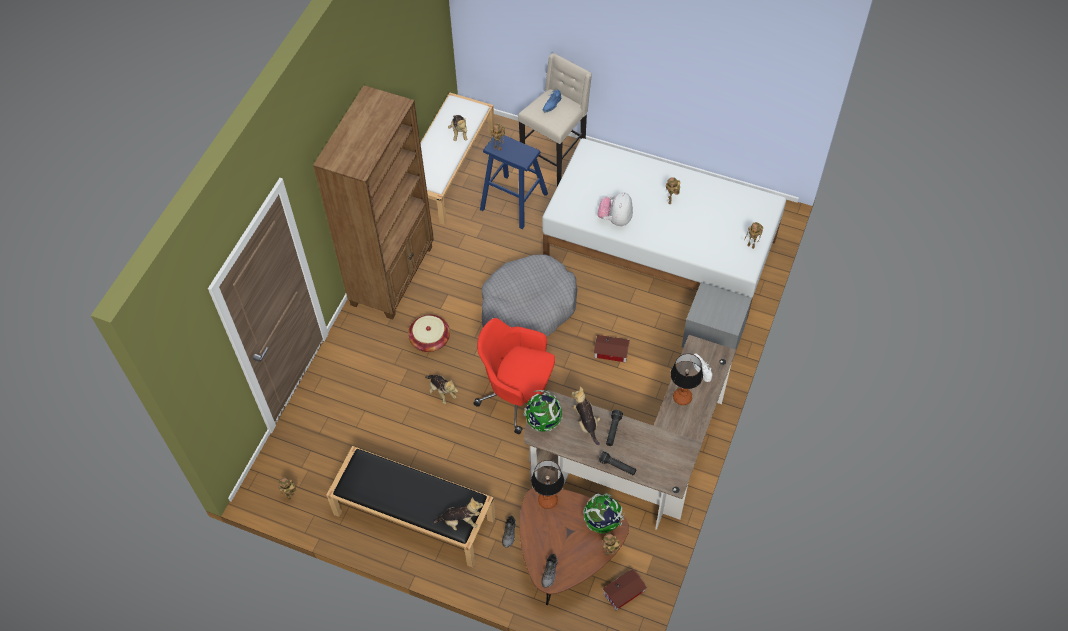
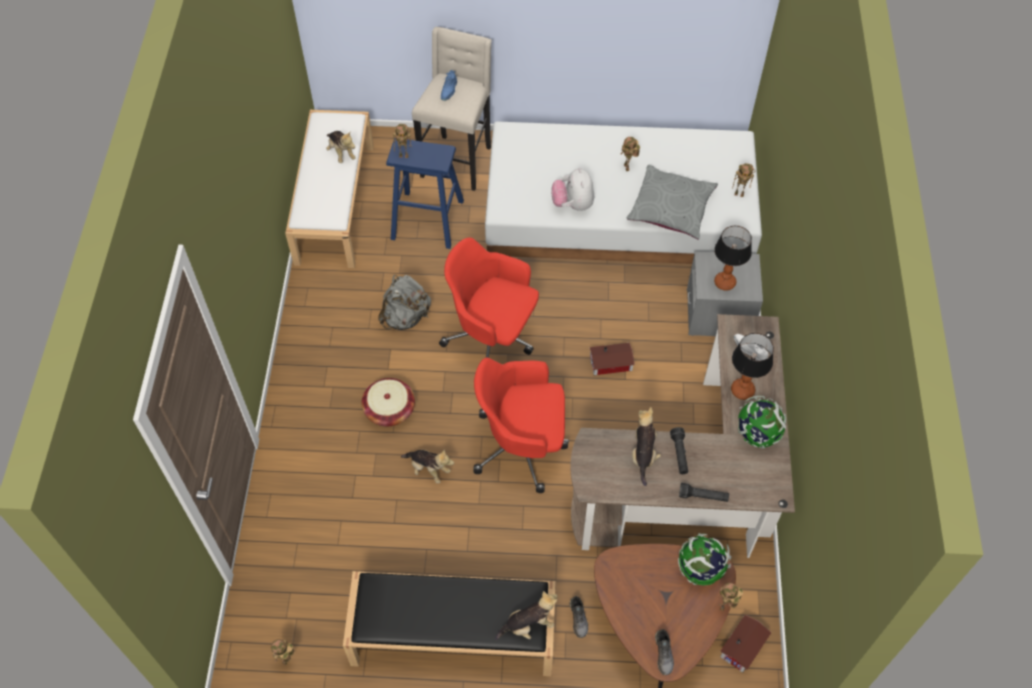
camera: 20 degrees left, 0 degrees up
(393, 275) = (314, 344): brown bookcase -> none
(468, 273) = (405, 317): none -> grey backpack
(528, 307) = (492, 338): grey dog bed -> red office chair
(543, 421) = (591, 468): globe -> globe (756, 434)
(547, 500) = (624, 564): table lamp -> table lamp (724, 282)
(586, 422) = (643, 454): plush toy -> plush toy turned 45 degrees clockwise
(691, 242) = (671, 208): none -> grey pillow

